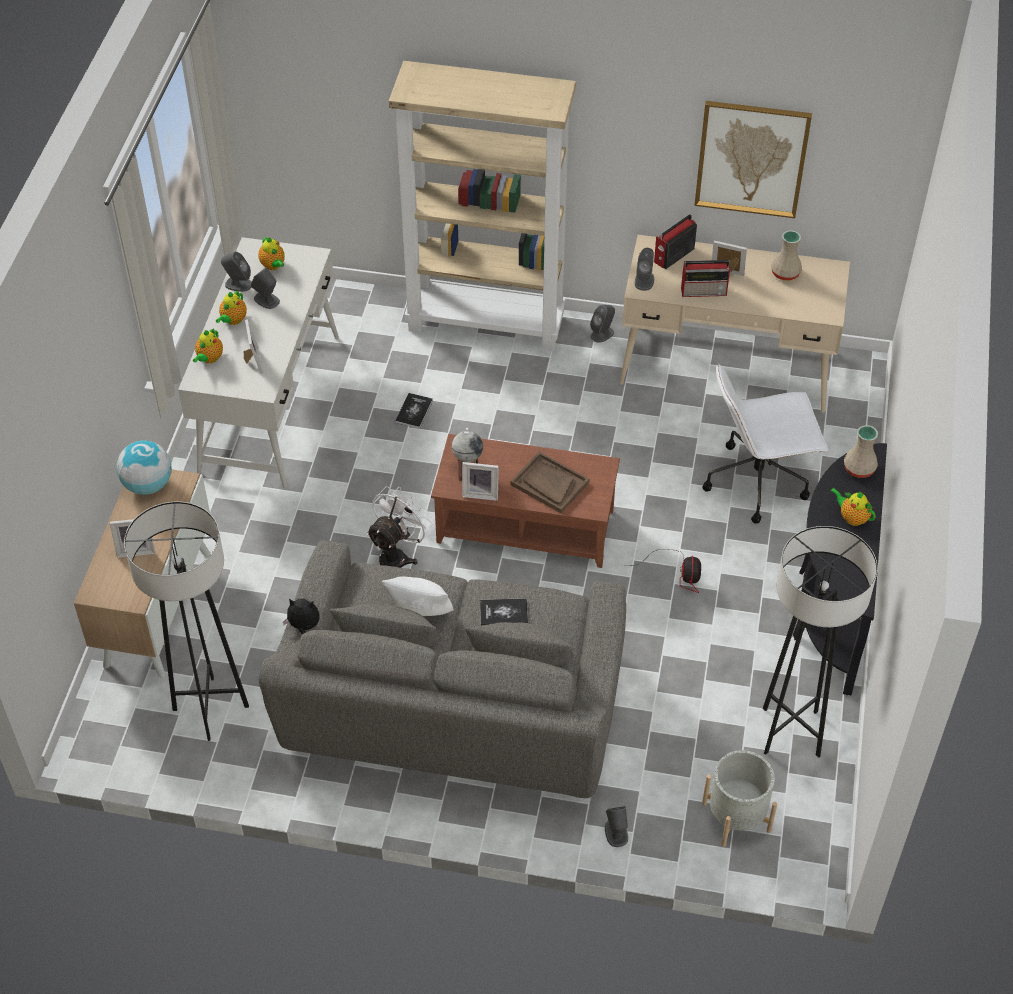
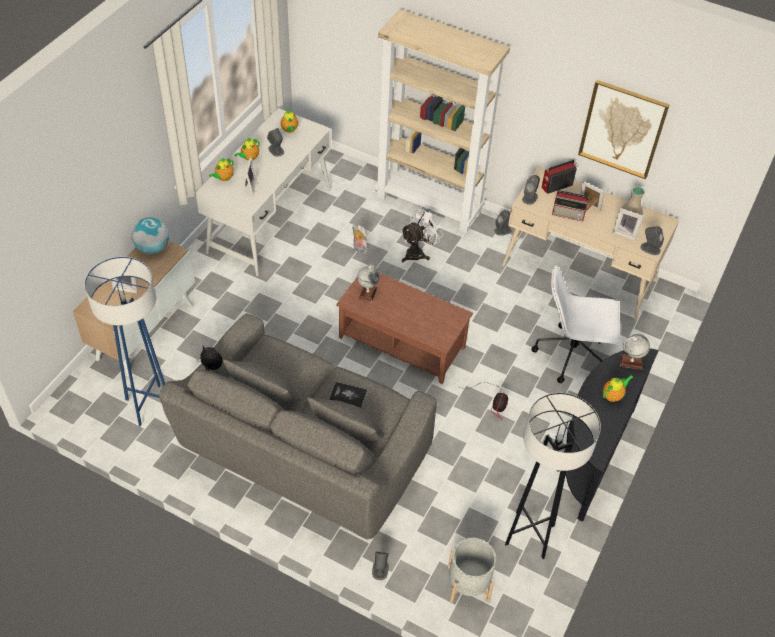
camera: 15 degrees right, 0 degrees up
(211, 708) = (150, 405): grey floor lamp -> blue floor lamp
(238, 284) = (262, 136): grey speaker -> grey speaker (650, 248)
(397, 556) = (310, 339): white fan -> white fan (418, 252)
(414, 411) = (359, 249): book -> plush toy
(419, 611) = (293, 378): white pillow -> none
(481, 492) = (370, 311): picture frame -> picture frame (625, 233)
(549, 484) = (418, 317): brown tray -> none
(852, 517) = (613, 395): teapot -> teapot turned 90 degrees clockwise
(858, 468) = (631, 362): beige vase -> globe

